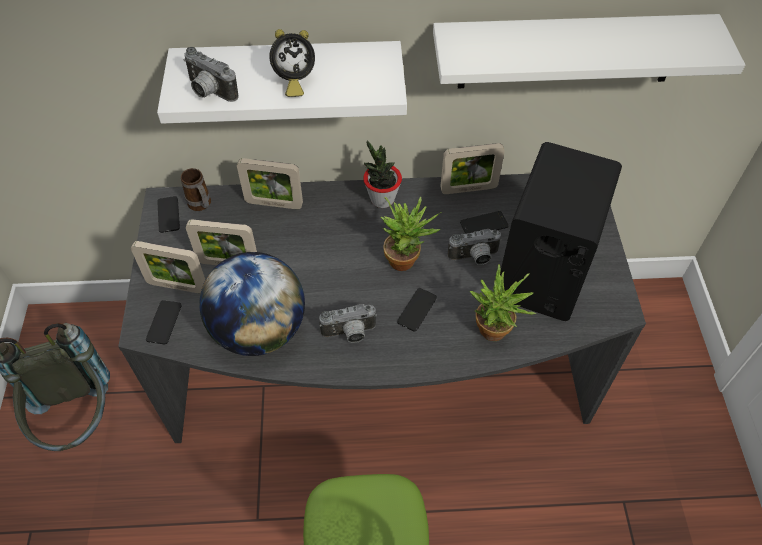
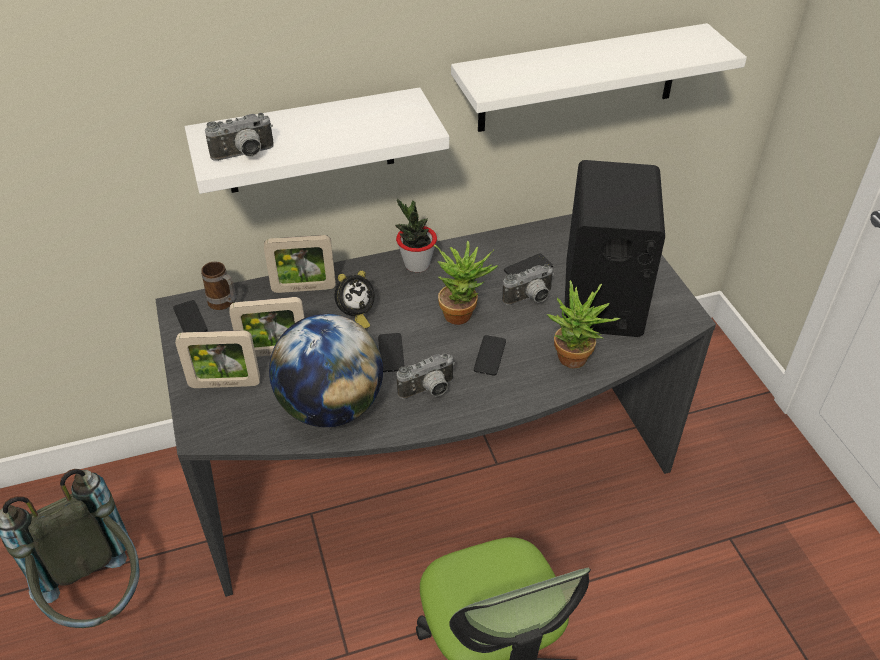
camera: 15 degrees left, 10 degrees down
(164, 322) = (222, 421): phone -> phone (391, 353)
(209, 92) = (244, 155): camera -> camera turned 45 degrees counterclockwise
(293, 82) = (328, 134): alarm clock -> alarm clock (355, 316)
(468, 189) = (501, 240): picture frame -> none

